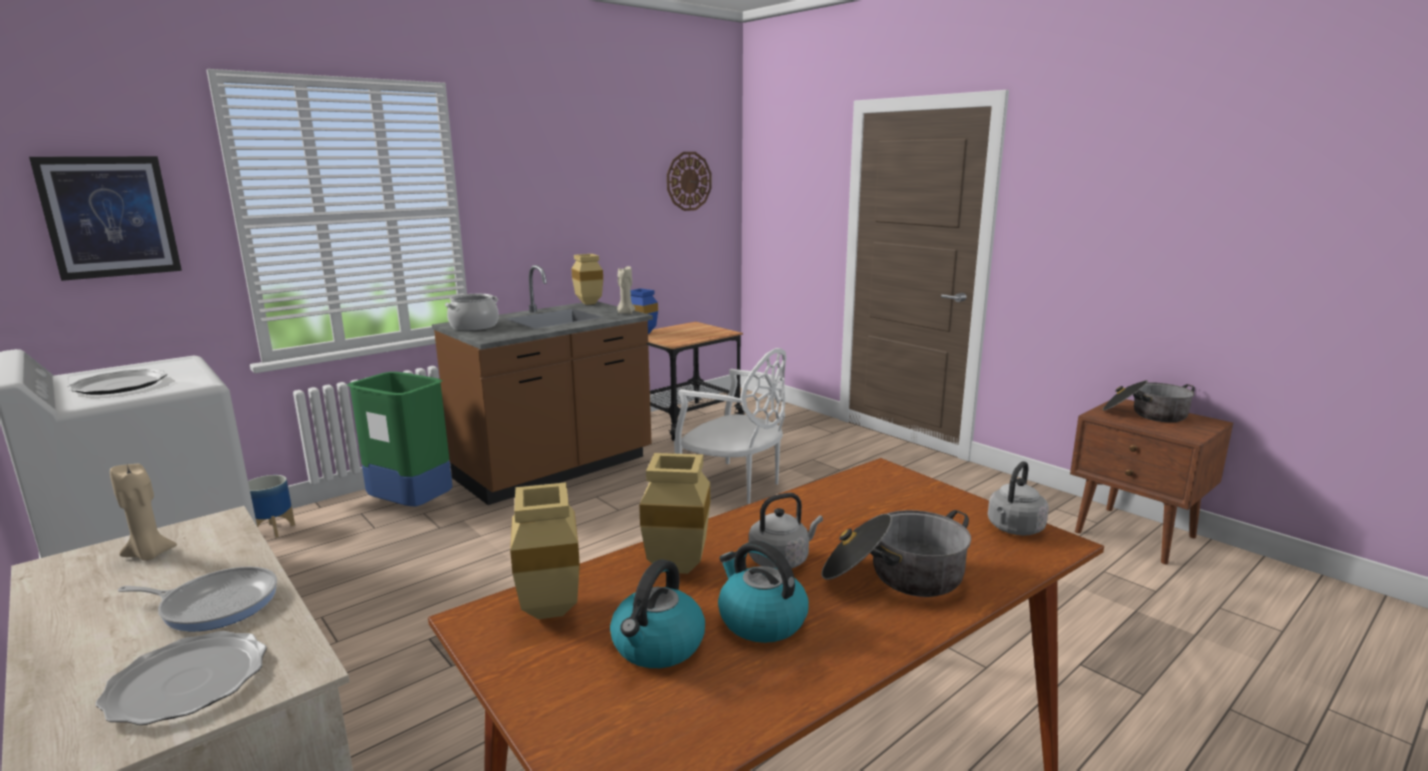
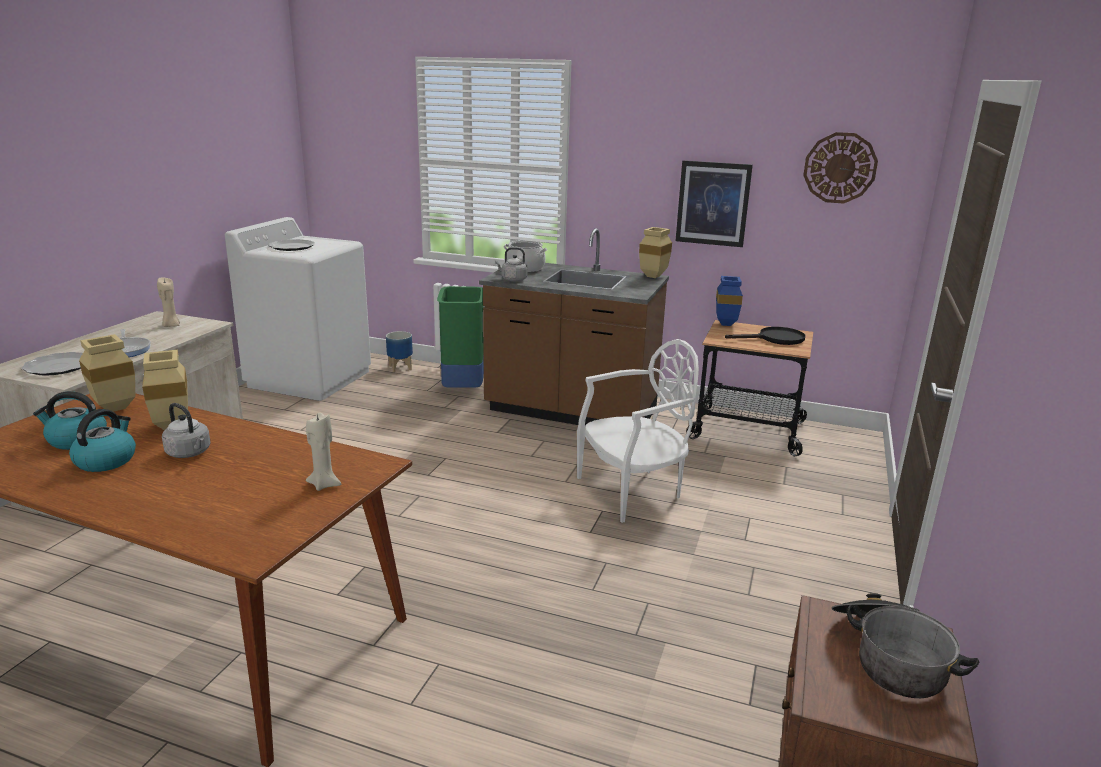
camera: 60 degrees right, 5 degrees up
(109, 217) = (361, 150): picture -> picture (713, 203)
(625, 313) = (638, 291): beige candle -> beige candle (324, 484)
(696, 331) = (775, 339): none -> black frying pan
(734, 485) = (633, 491): white chair -> white chair turned 120 degrees counterclockwise
(894, 576) = (173, 492): cooking pot -> none
(1014, 529) = (274, 532): grey kettle -> grey kettle (512, 279)

